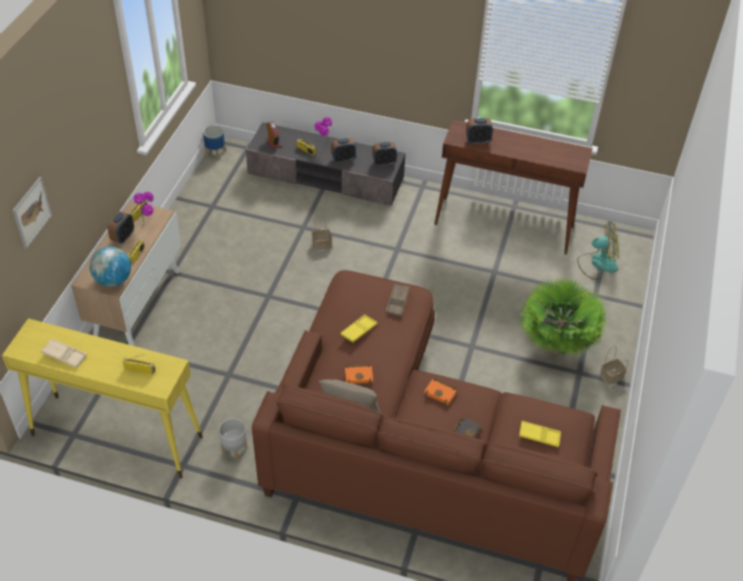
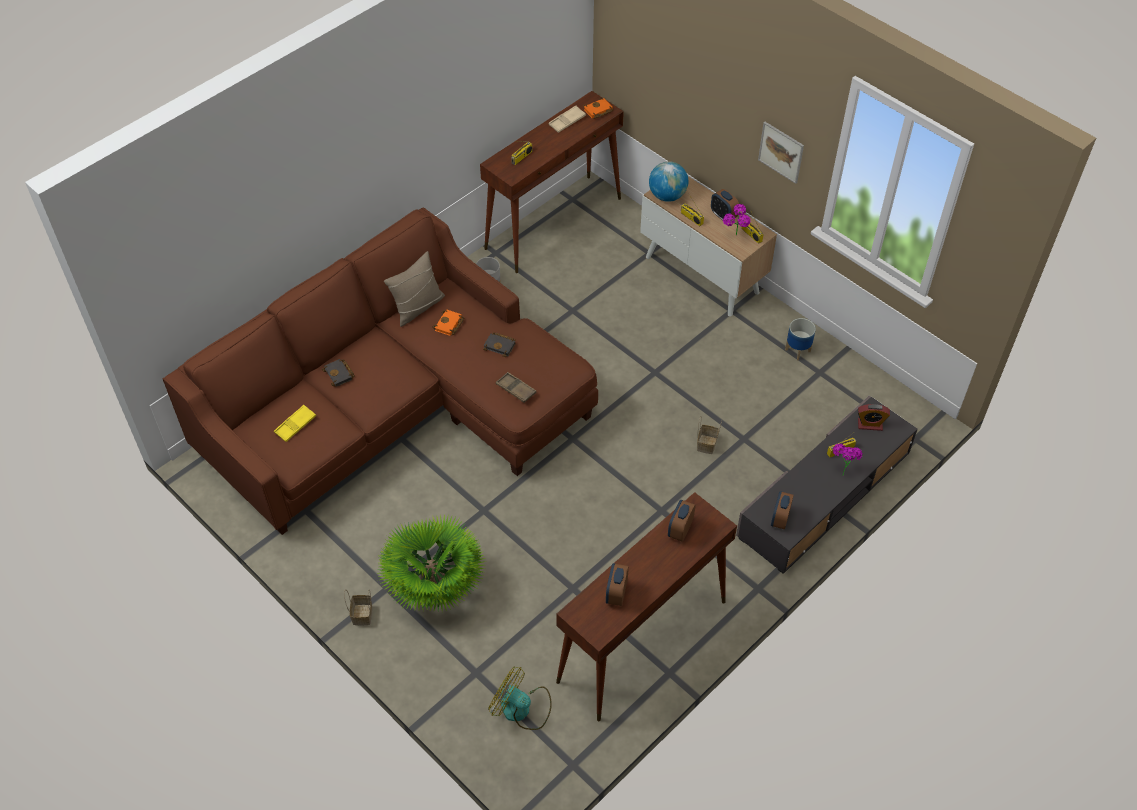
camera: 120 degrees right, 5 degrees up
(31, 212) = (671, 67): picture -> picture (781, 152)
(116, 435) = (554, 222): yellow console table -> brown console table
(215, 153) = (917, 405): planter -> planter (797, 350)
(343, 159) = (806, 480): alarm clock -> alarm clock (616, 593)
(359, 330) = (500, 346): yellow tray -> black book
(441, 393) = (391, 377): orange book -> orange book (598, 111)
(597, 263) = (522, 708): fan -> fan turned 90 degrees clockwise

